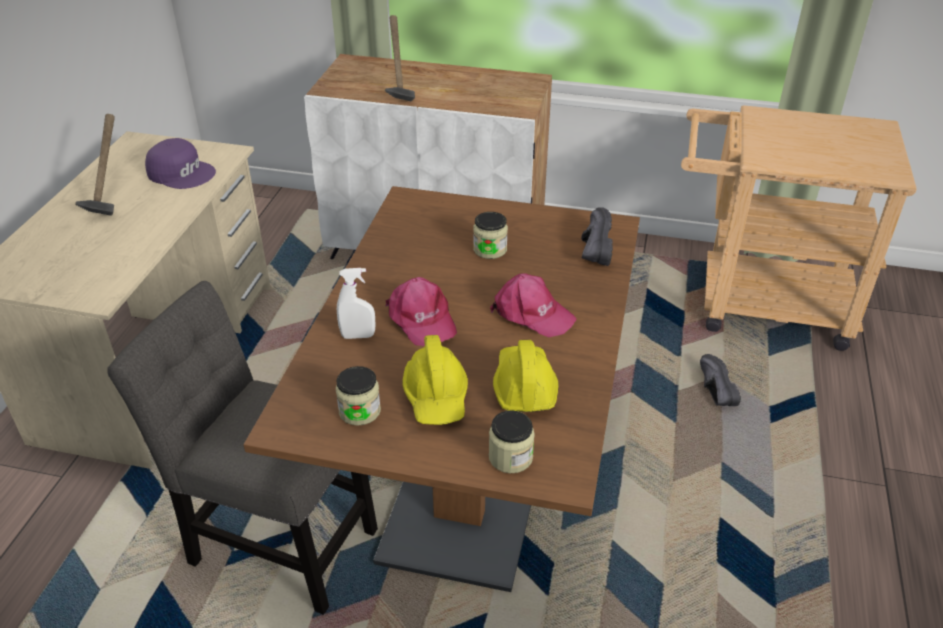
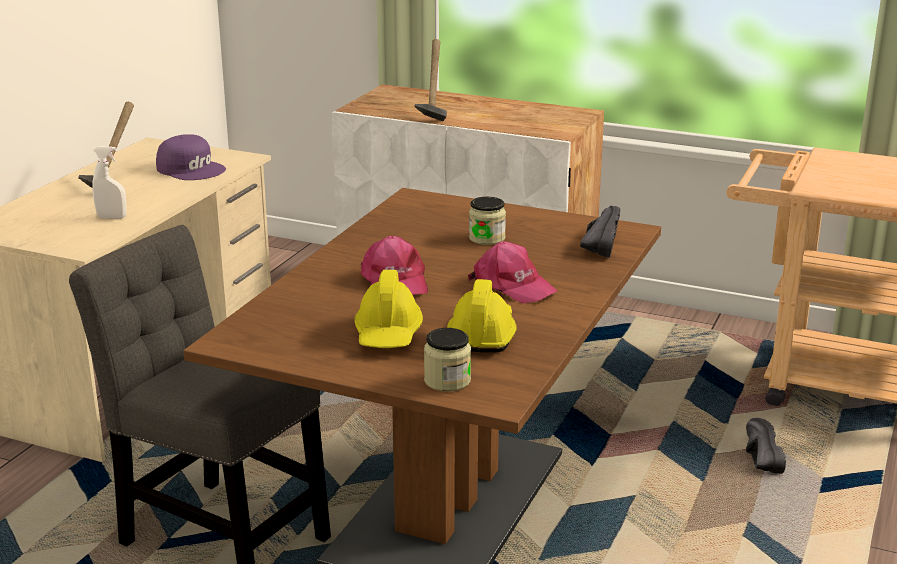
camera: 10 degrees right, 15 degrees down
(358, 336) = (325, 287): white spray bottle -> white spray bottle (112, 217)
(359, 411) = (306, 337): jar -> none

